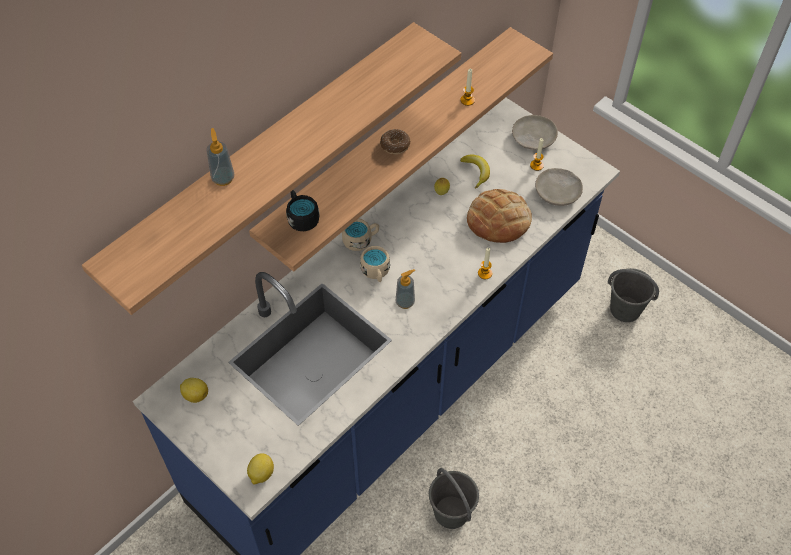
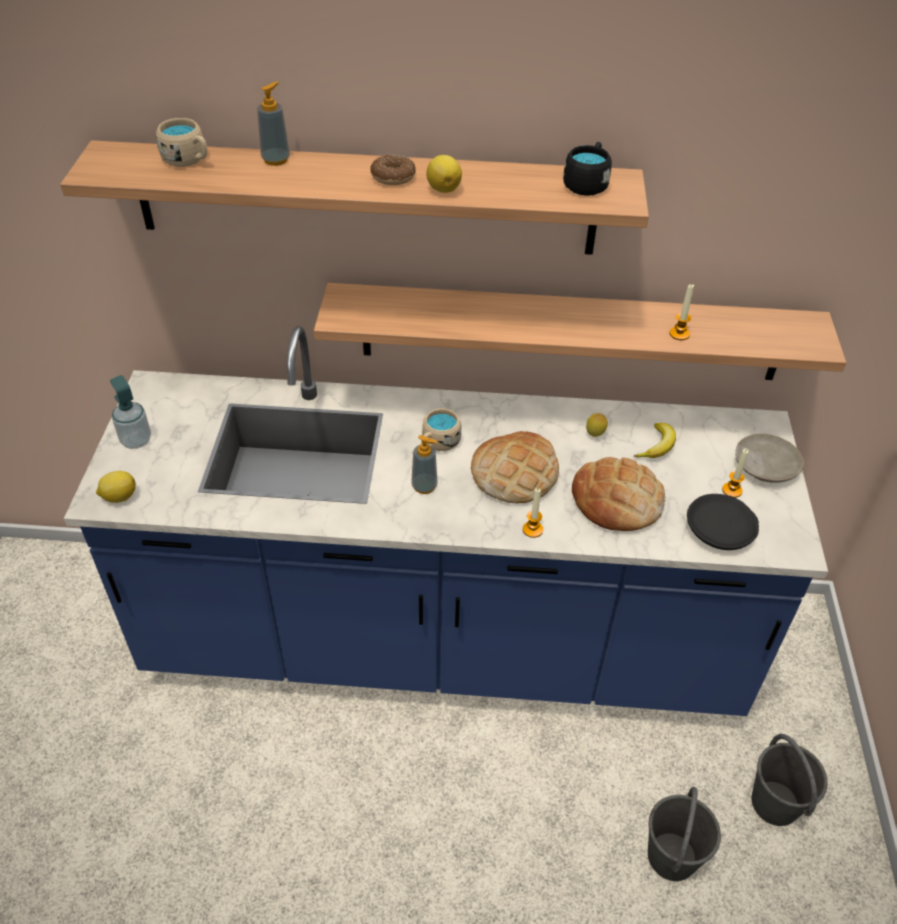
camera: 50 degrees right, 10 degrees down
(195, 395) = (173, 403): lemon -> lemon (443, 188)
(213, 436) = (136, 441): none -> soap dispenser
(301, 217) = (380, 304): black mug -> black mug (587, 183)
(361, 240) = (465, 410): beige mug -> beige mug (188, 160)
(395, 145) = (548, 316): donut -> donut (393, 177)
(435, 251) = (515, 473): none -> bread
(451, 513) = (350, 790): grey bucket -> grey bucket (671, 857)
(558, 192) = (720, 530): beige plate -> black plate

